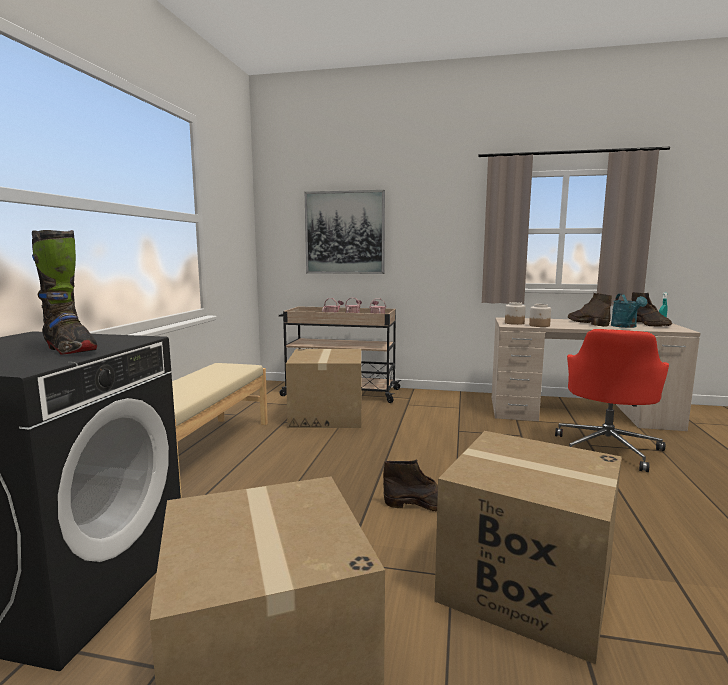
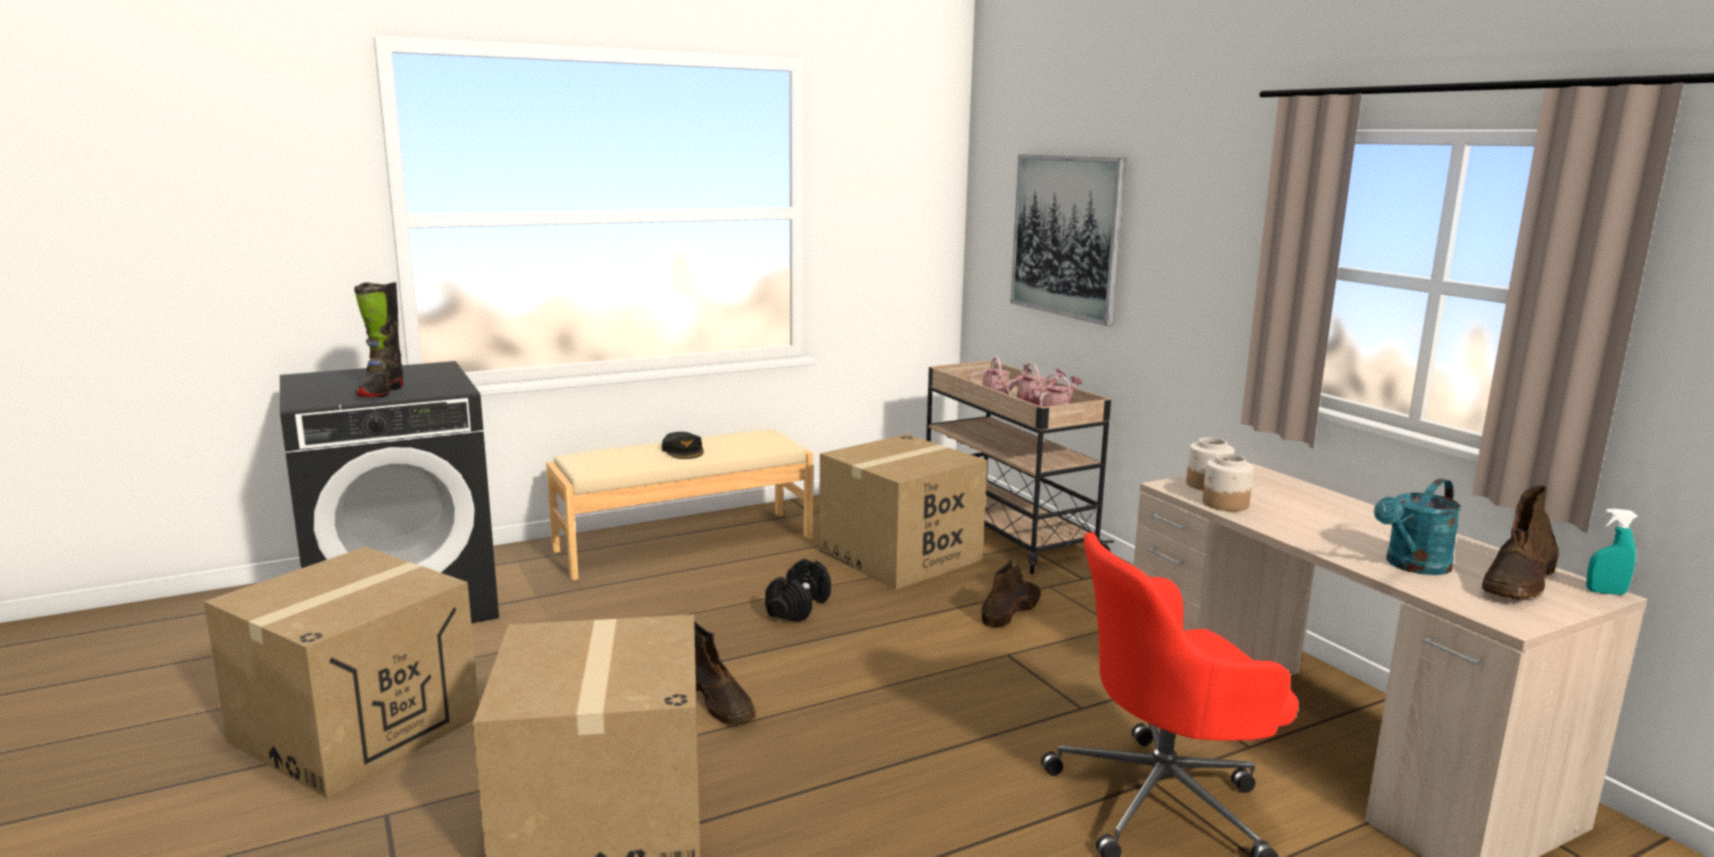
camera: 50 degrees right, 5 degrees up
(201, 382) = (683, 451): none -> black cap
(343, 452) = (798, 607): none -> black dumbbell
(587, 323) = (1369, 531): brown boot -> brown boot (1011, 610)

